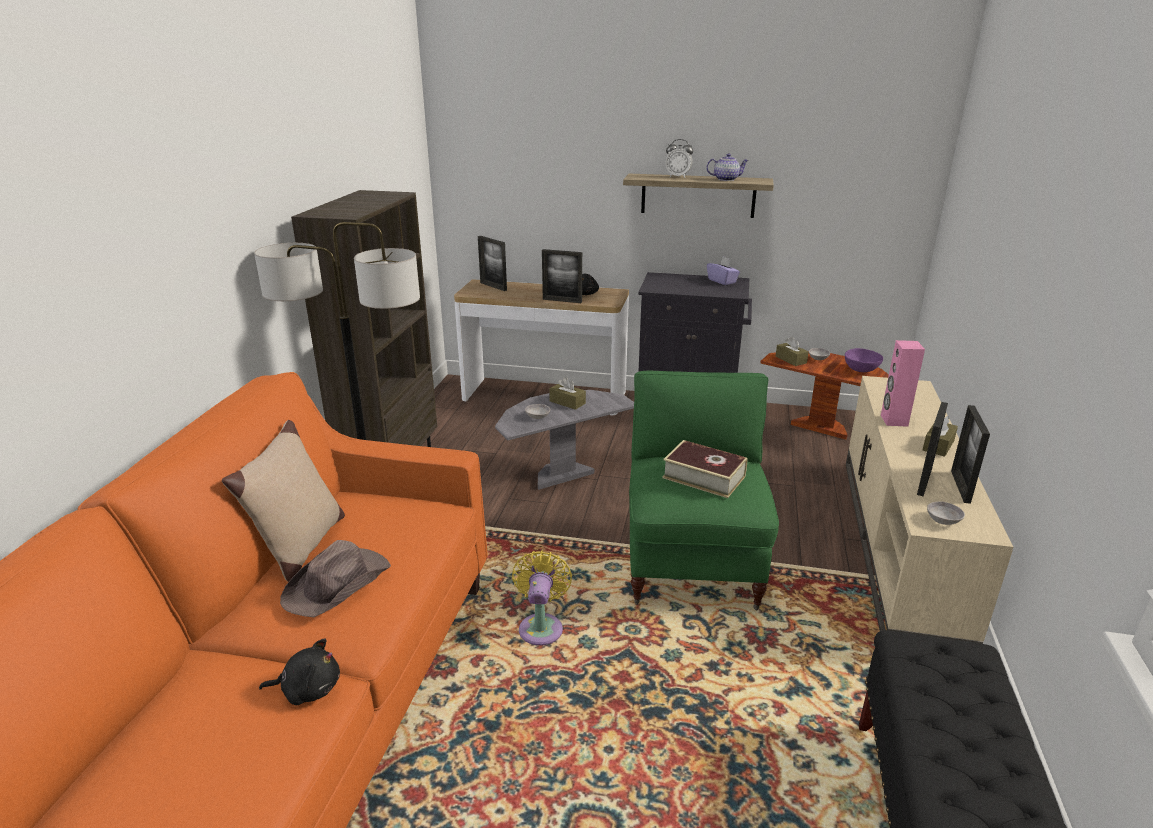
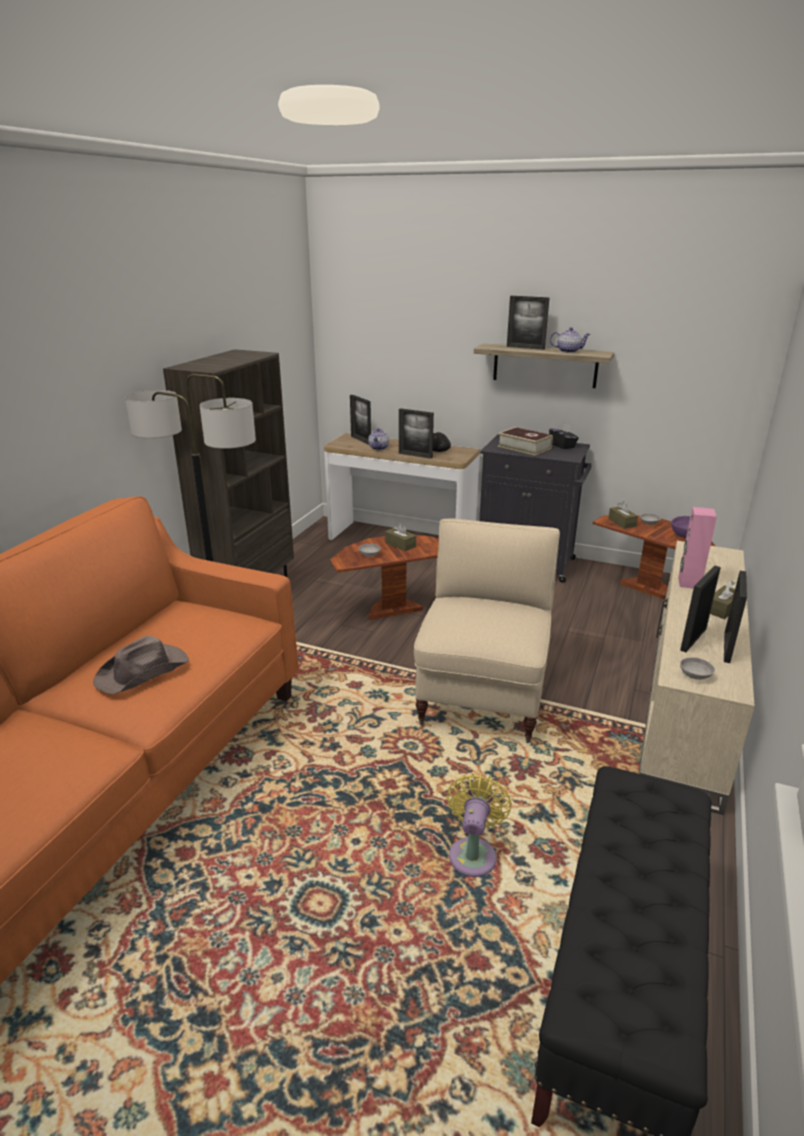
camera: 10 degrees right, 0 degrees up
(300, 547) = (126, 640): beige pillow -> none
(308, 689) = (91, 749): black plush toy -> none
(518, 295) = (379, 448): none -> teapot
(541, 626) = (333, 733): yellow fan -> yellow fan (473, 853)
(561, 476) = (393, 610): grey side table -> brown side table
(678, 177) = (525, 348): alarm clock -> picture frame
(691, 563) = (483, 696): green armchair -> beige armchair
(704, 477) = (487, 616): book -> book (524, 447)
(722, 281) = (562, 445): purple tissue box -> black tissue box

